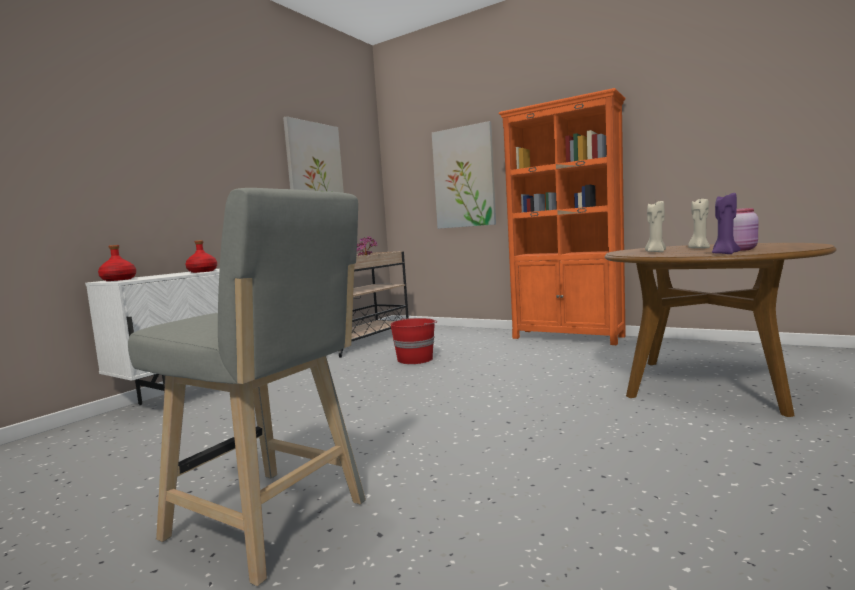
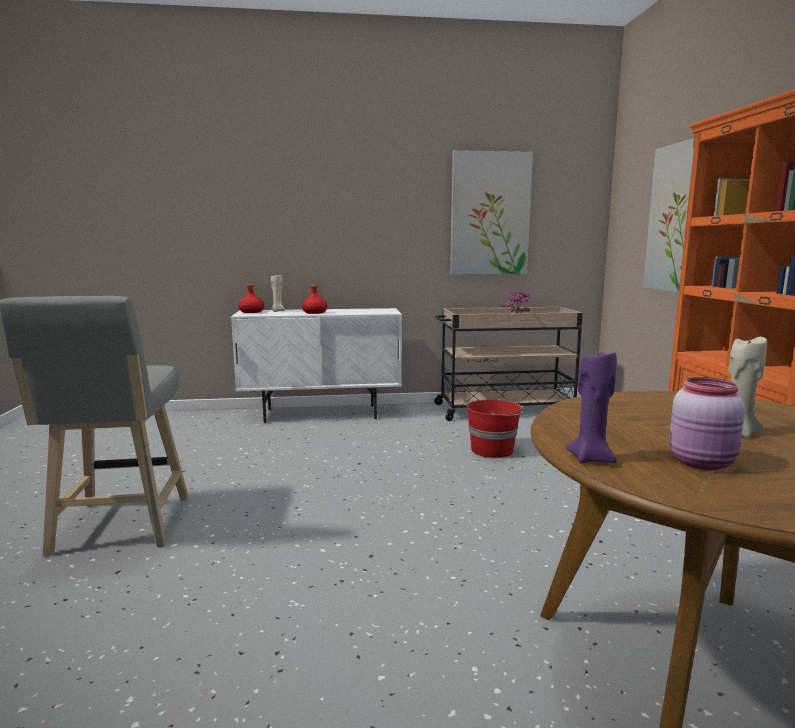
camera: 50 degrees right, 5 degrees up
(655, 252) = (632, 414): beige candle -> beige candle (278, 311)

